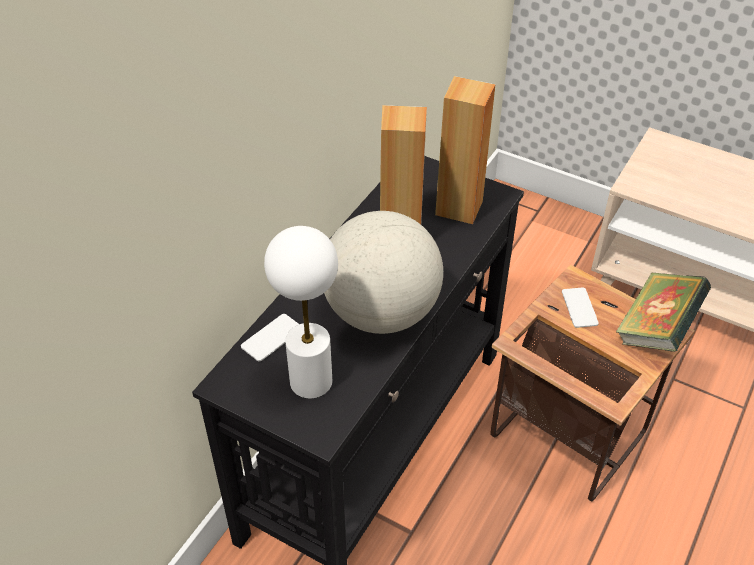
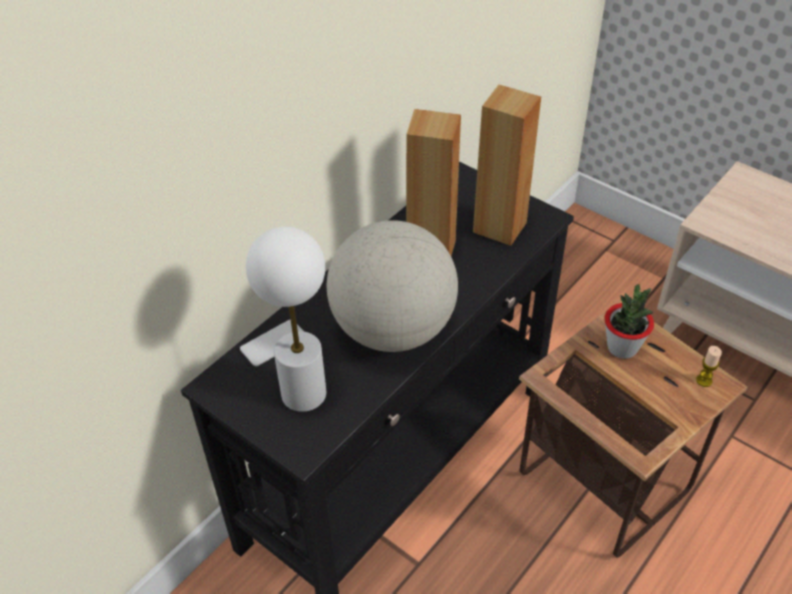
camera: 10 degrees right, 0 degrees up
(579, 308) = (622, 348): phone -> potted plant
(656, 329) = (704, 380): book -> candle

